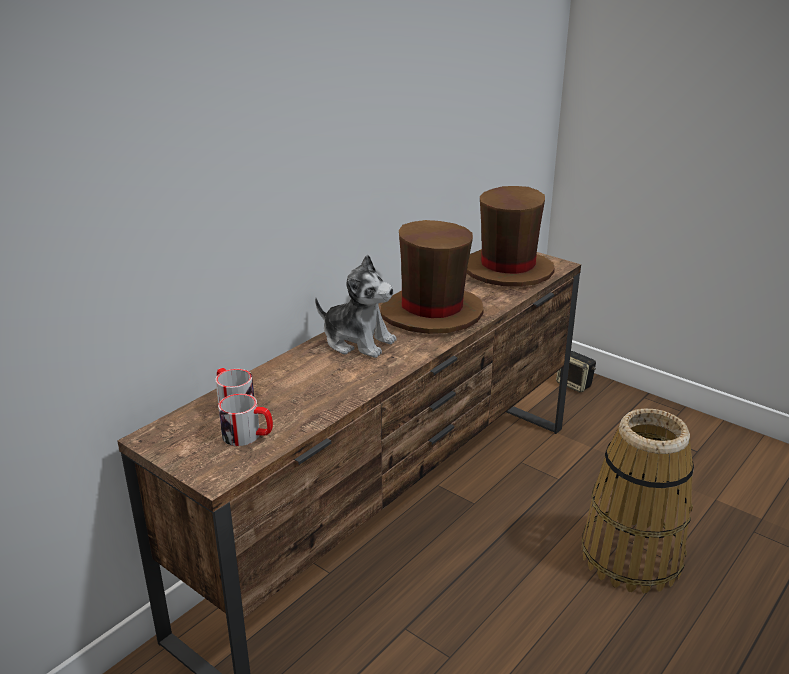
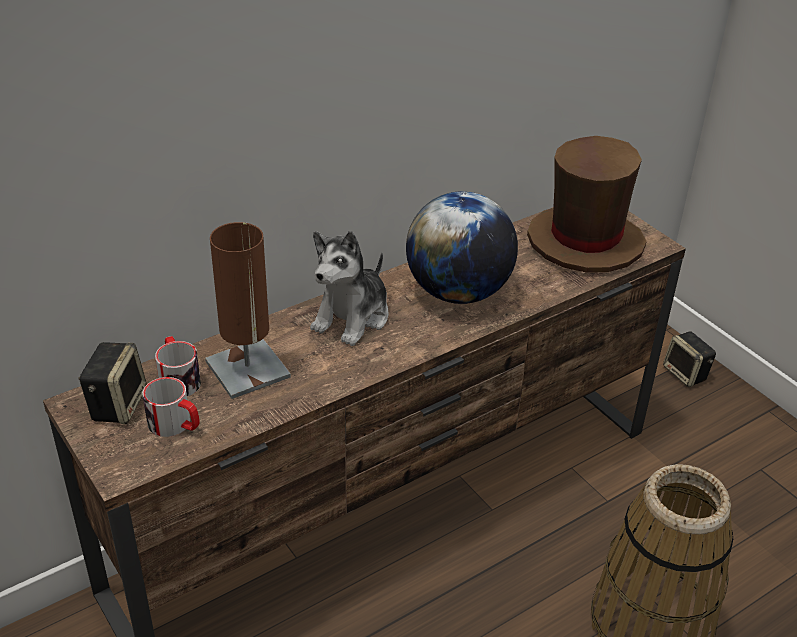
camera: 15 degrees right, 10 degrees up
(188, 431) = (117, 404): none -> speaker
(290, 388) = (247, 369): none -> brown table lamp
(358, 341) = (352, 317): plush toy -> plush toy turned 75 degrees clockwise
(431, 313) = (458, 292): brown hat -> globe

